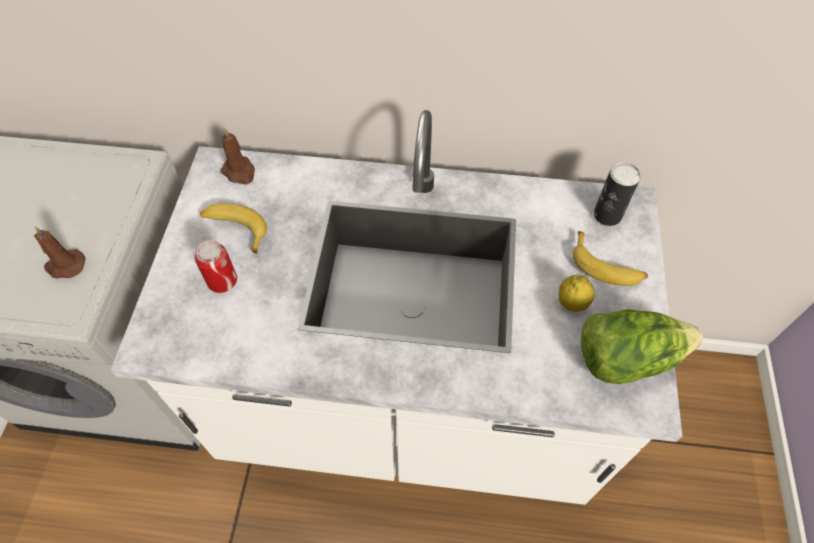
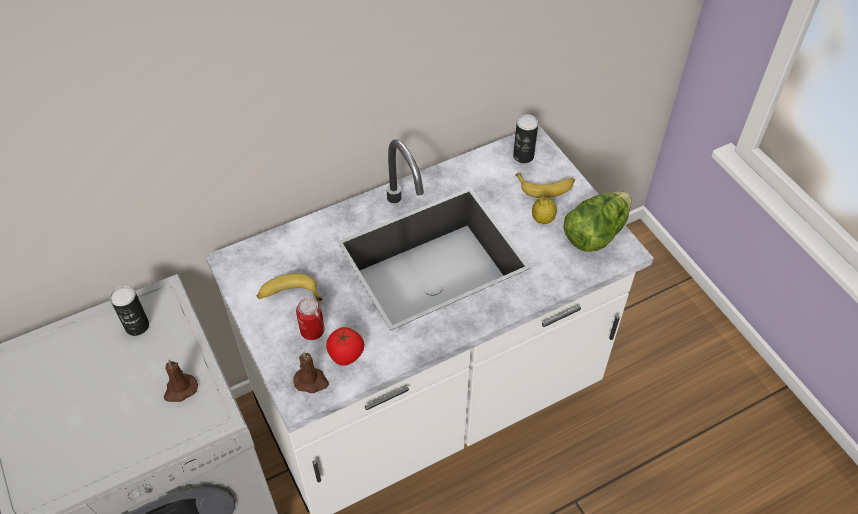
camera: 35 degrees left, 5 degrees down
(89, 181) = (137, 326): none -> can
(230, 330) = (346, 356): none -> tomato
(240, 172) = (255, 256): brown candle -> brown candle (311, 381)

